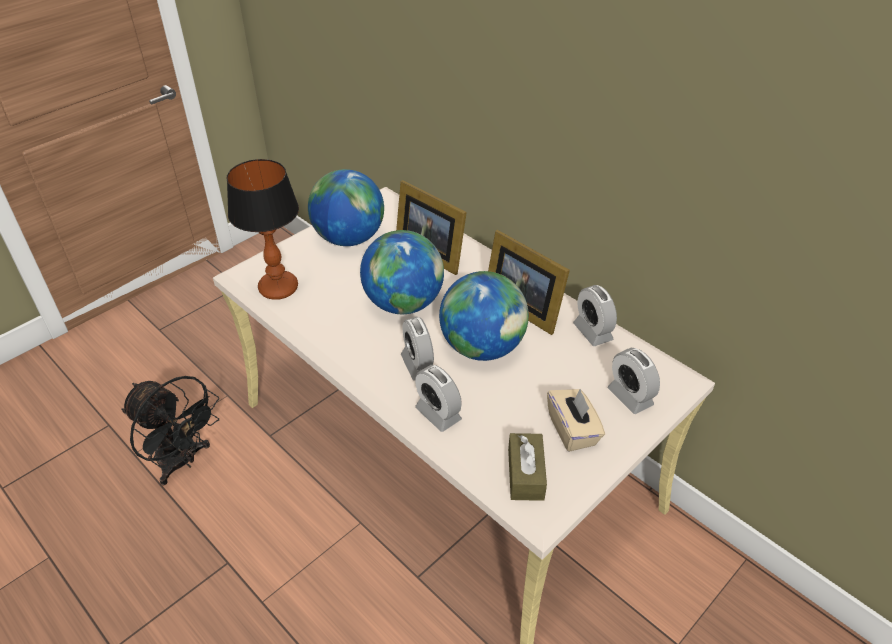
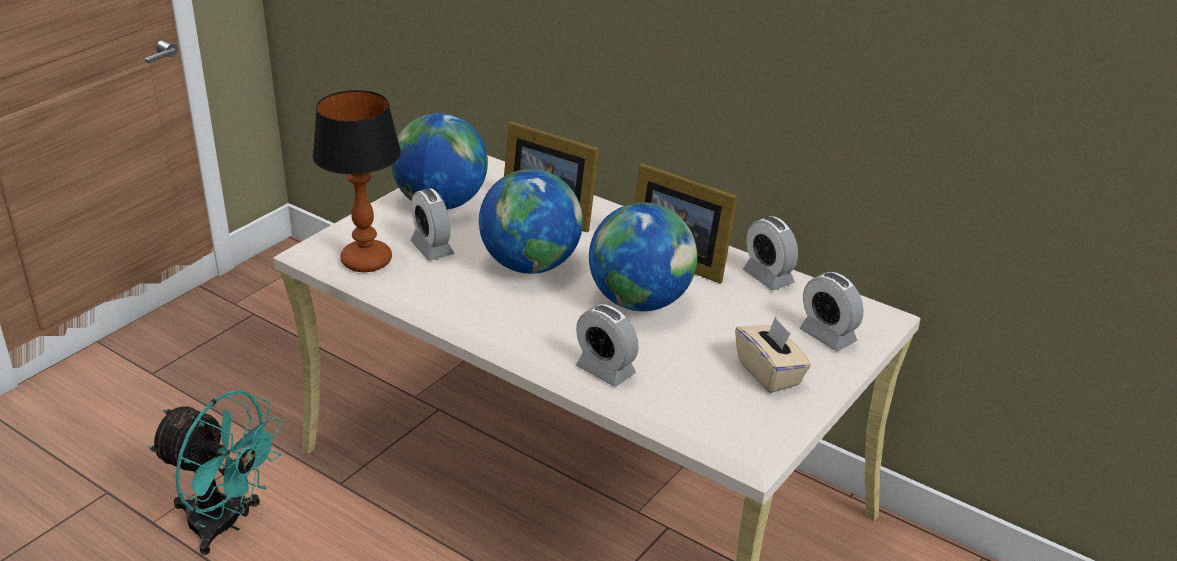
camera: 10 degrees left, 10 degrees down
(183, 462) = (226, 525): black fan -> turquoise fan
(418, 365) = (567, 325): alarm clock -> alarm clock (432, 248)
(525, 474) = (726, 419): brown tissue box -> none

